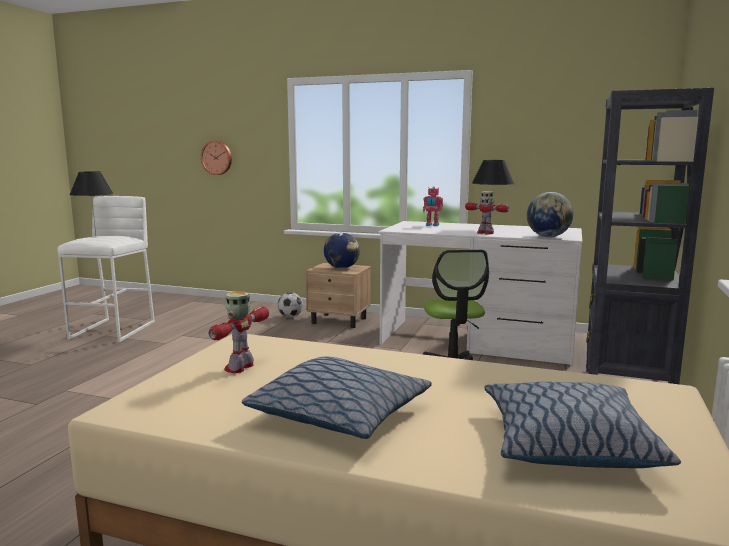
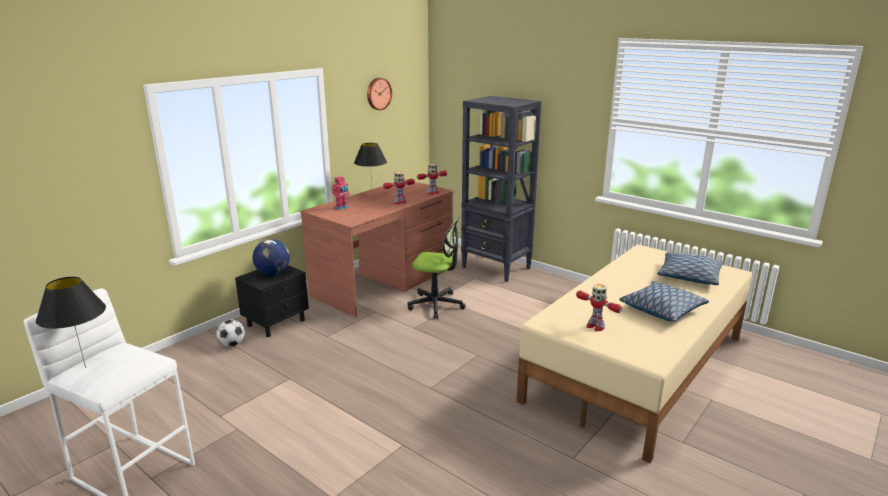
camera: 70 degrees left, 10 degrees up
(217, 158) = (50, 202): wall clock -> wall clock (378, 93)
(339, 321) = (277, 322): beige nightstand -> black nightstand
(478, 340) = (384, 282): white desk -> brown desk
(548, 237) = (432, 193): globe -> toy robot

